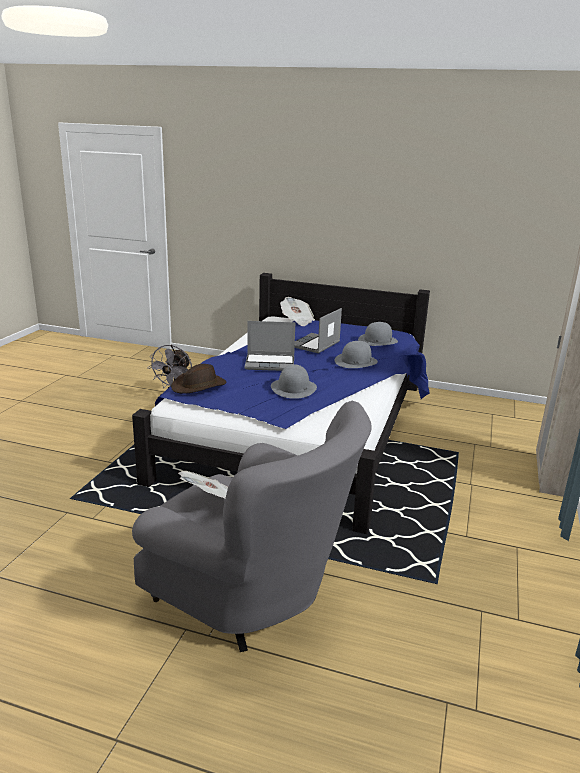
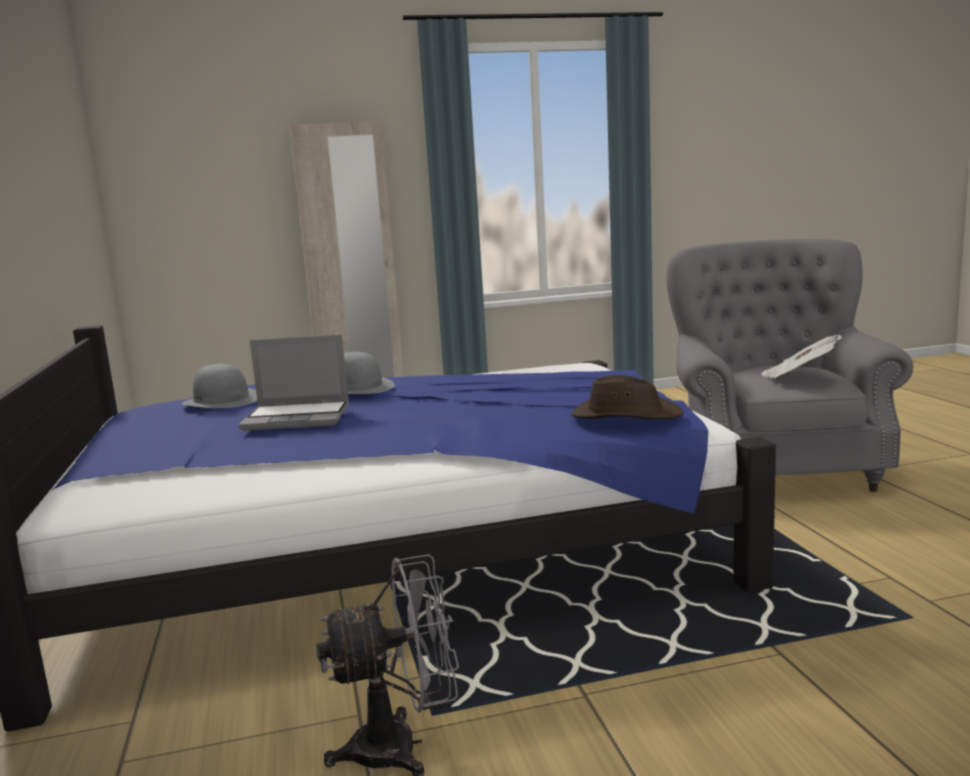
camera: 120 degrees left, 10 degrees down
(270, 363) = (446, 413): laptop -> none
(293, 388) = (522, 385): grey hat -> none
(297, 321) = (109, 471): newspaper -> none

